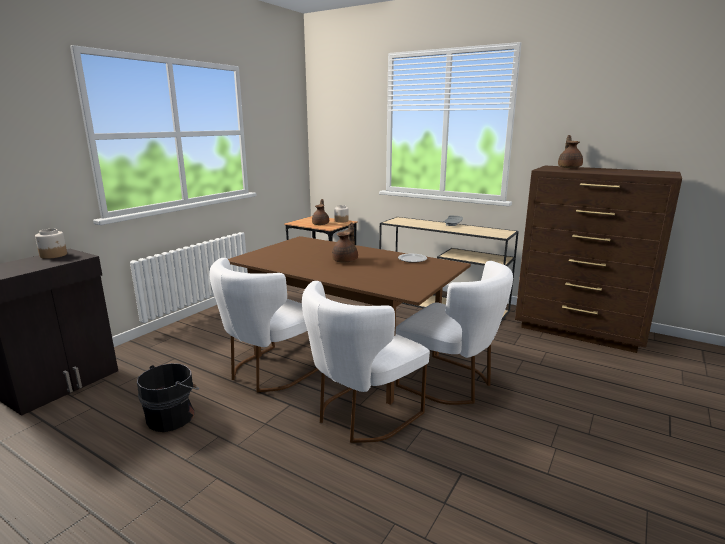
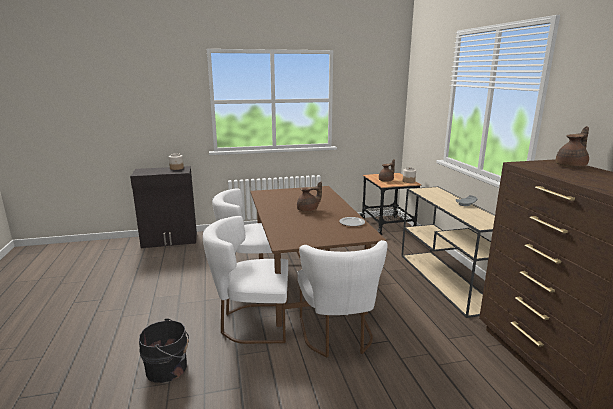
camera: 45 degrees right, 0 degrees up
(173, 416) = (180, 275): black bucket -> black bucket (168, 368)

